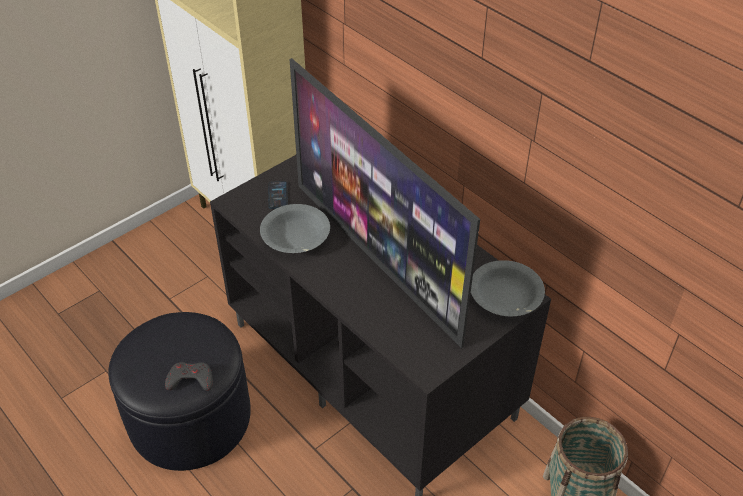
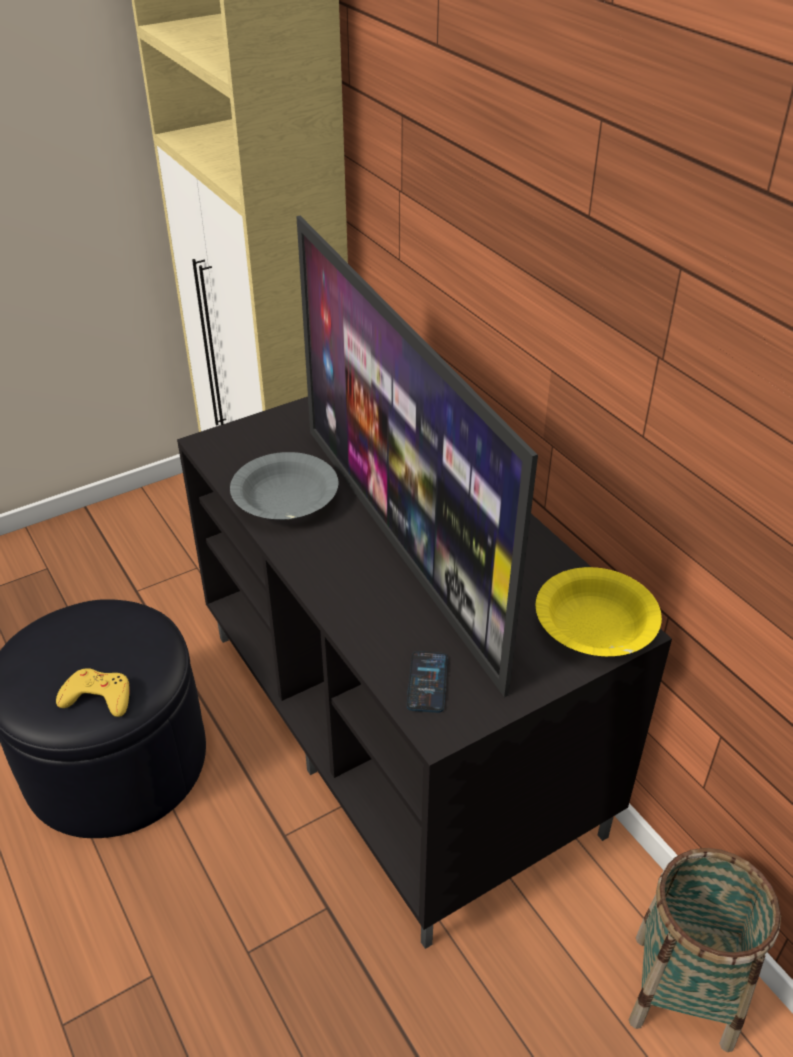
camera: 10 degrees right, 5 degrees down
(190, 379) = (98, 697): grey game controller -> yellow game controller
(277, 195) = (277, 442): phone -> phone (427, 682)
(505, 297) = (594, 626): grey bowl -> yellow bowl

